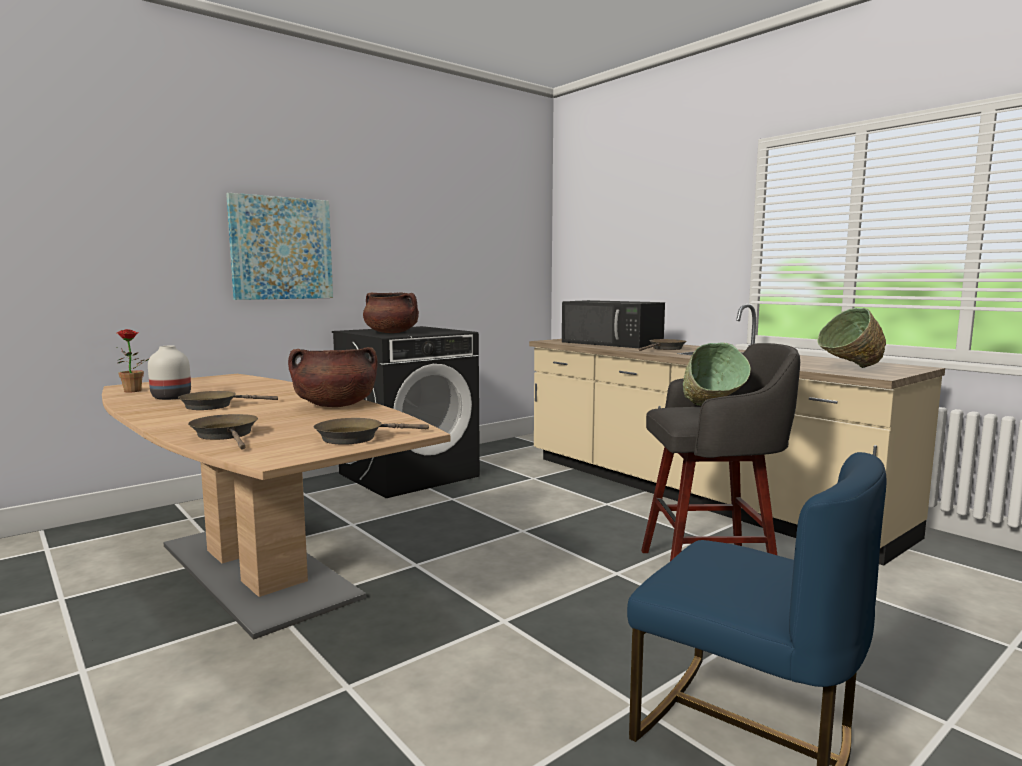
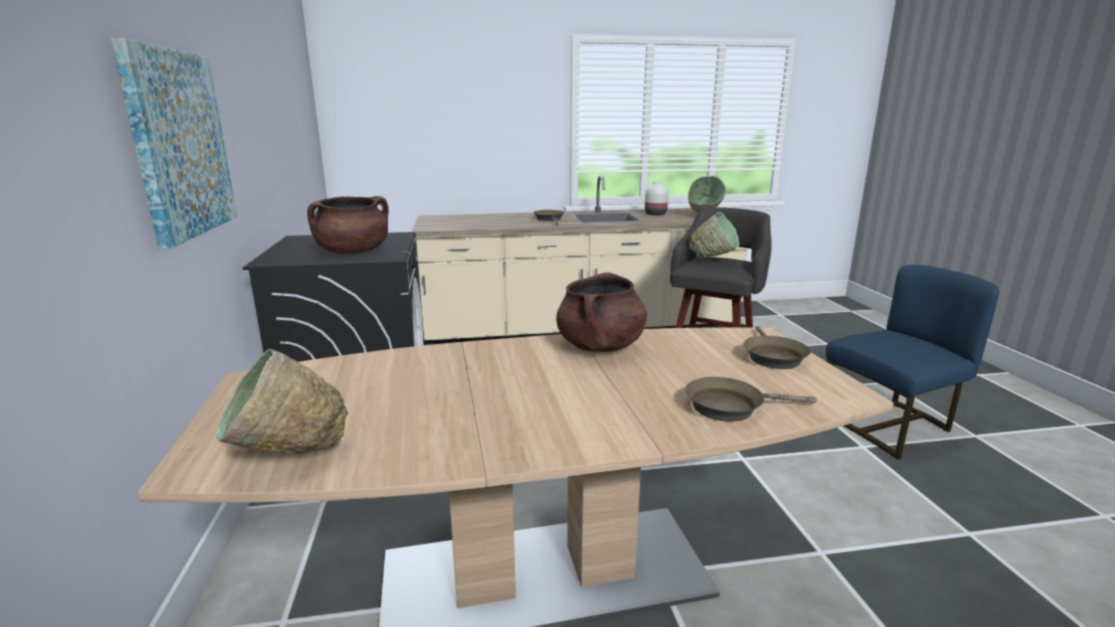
camera: 60 degrees left, 10 degrees up
(134, 391) = (285, 459): potted plant -> green bowl
(170, 397) = (409, 430): white vase -> white vase (656, 214)
(214, 406) = (526, 404): brown frying pan -> none
(613, 343) = (487, 221): black microwave -> none

